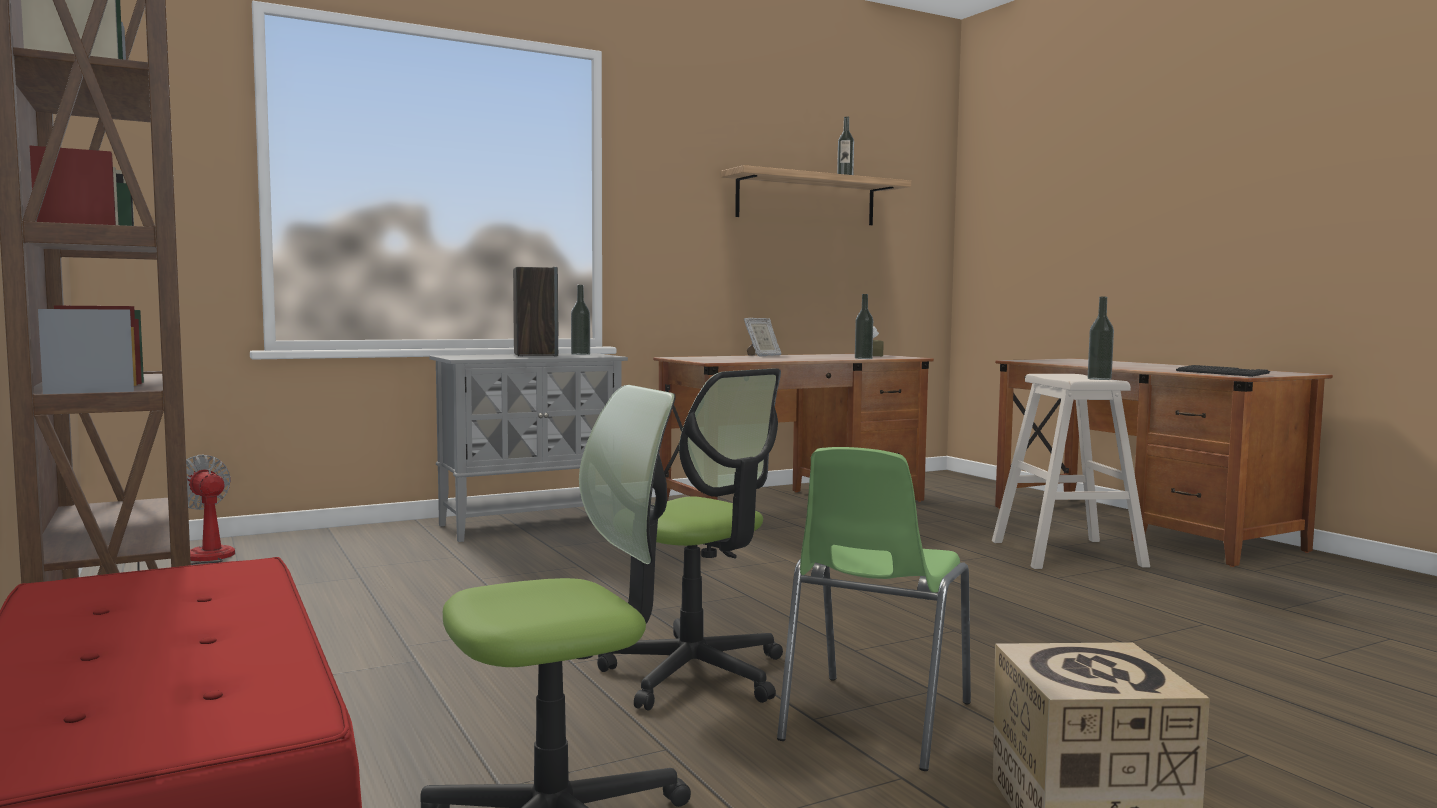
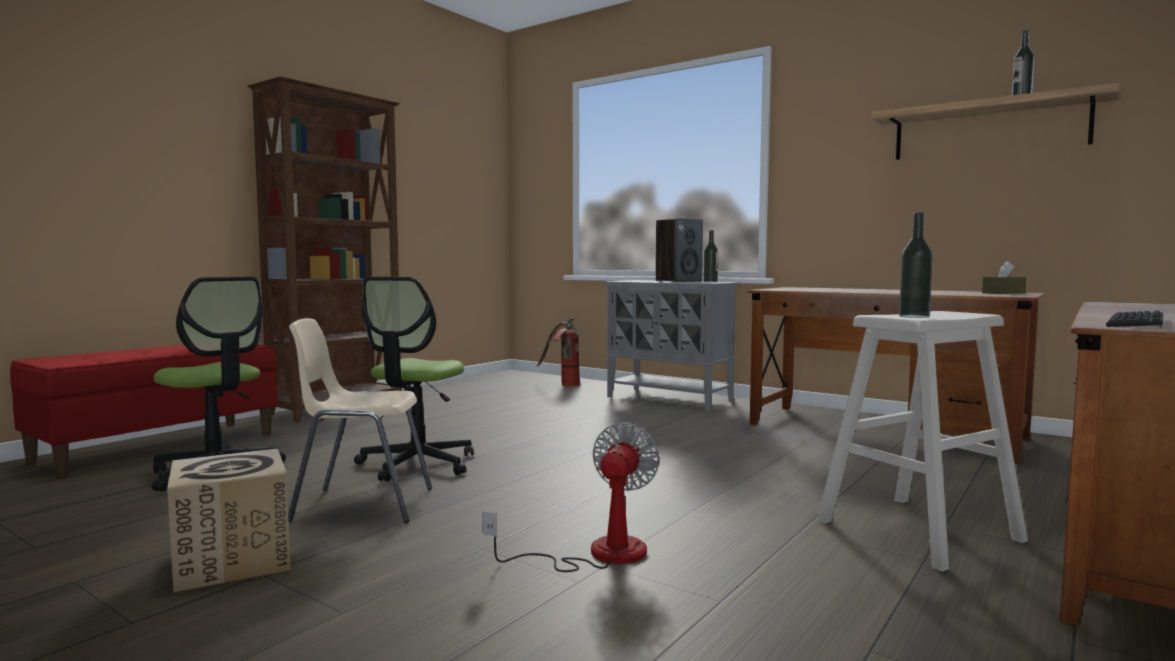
camera: 65 degrees right, 0 degrees up
(199, 560) = (514, 379): fan -> fan (597, 554)
(316, 545) = (562, 384): none -> fire extinguisher
(762, 355) = (880, 289): picture frame -> none
(863, 358) = (937, 293): bottle -> none
(873, 721) = (362, 504): green chair -> beige chair

